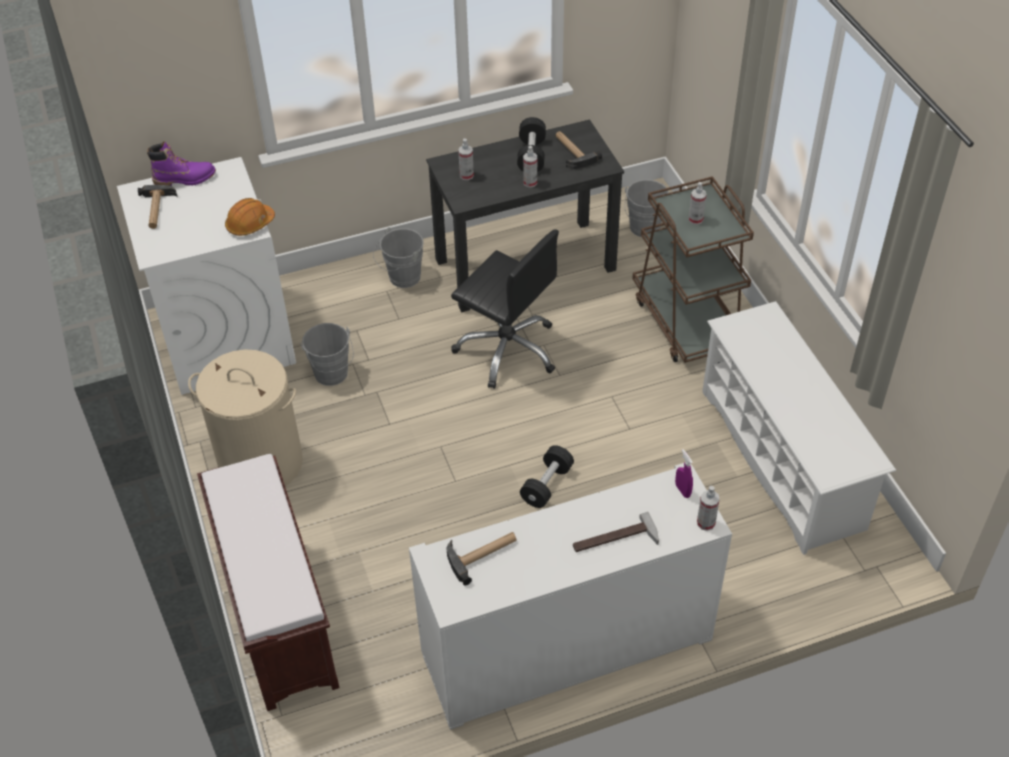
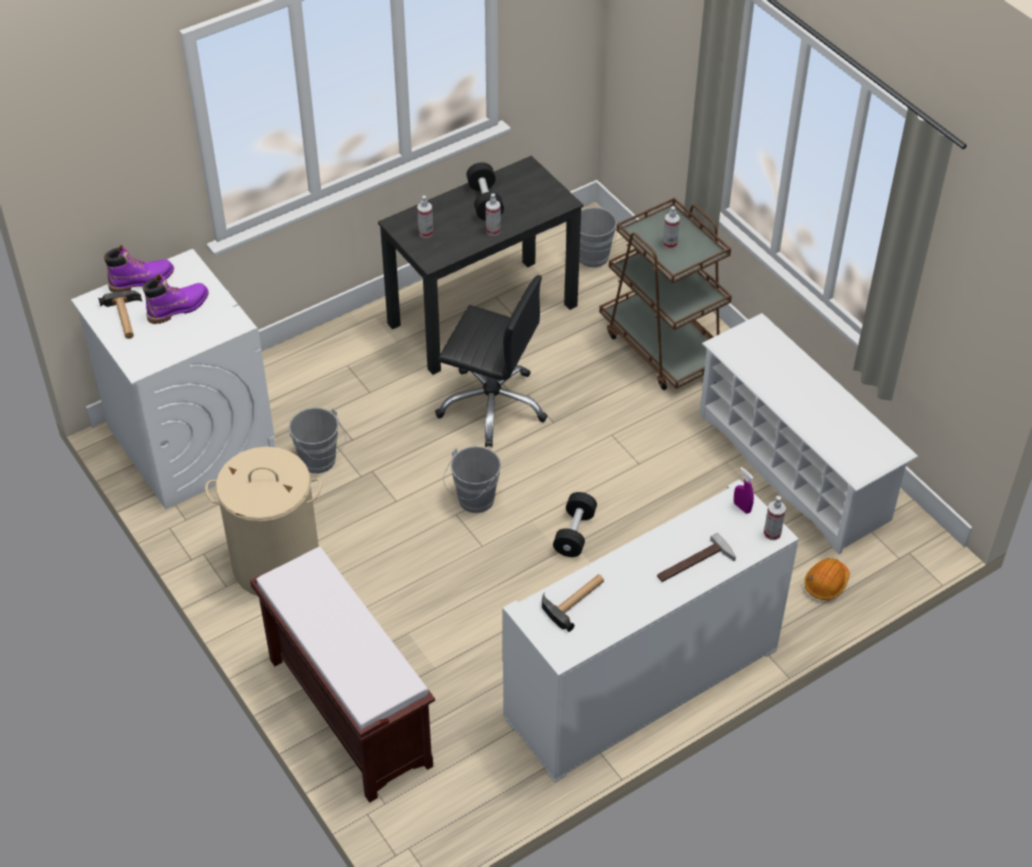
camera: 15 degrees left, 0 degrees up
(207, 208) = (178, 308): none -> purple boot
(250, 224) = (230, 318): orange hard hat -> orange hard hat (826, 583)
(402, 279) = (359, 350): grey bucket -> grey bucket (473, 502)
(572, 152) = (525, 192): hammer -> none

